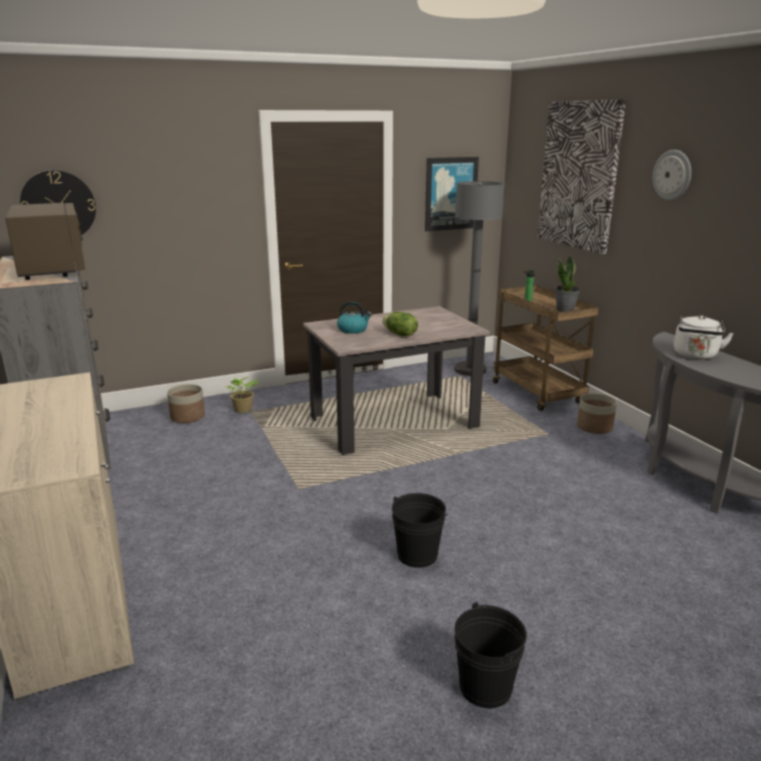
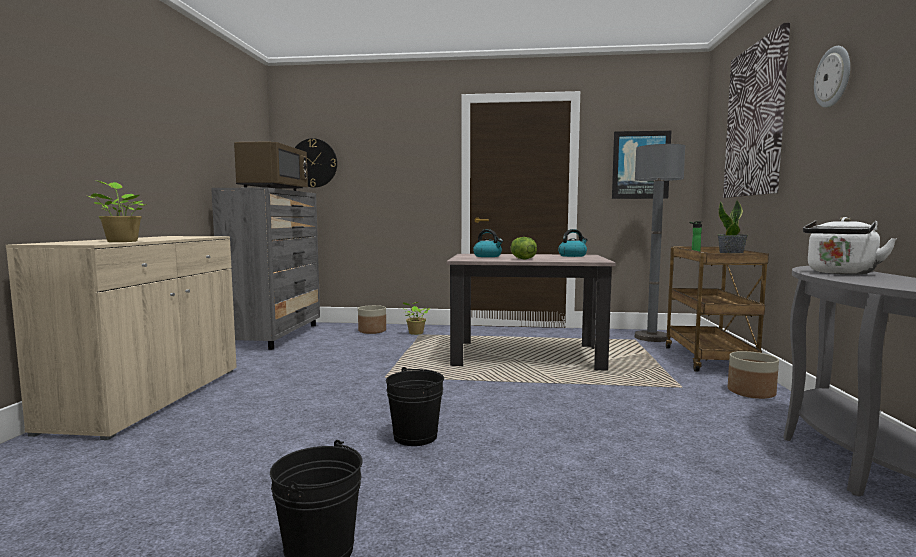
camera: 30 degrees right, 15 degrees down
(70, 444) = (122, 241): none -> potted plant
(427, 315) = (572, 256): none -> kettle

